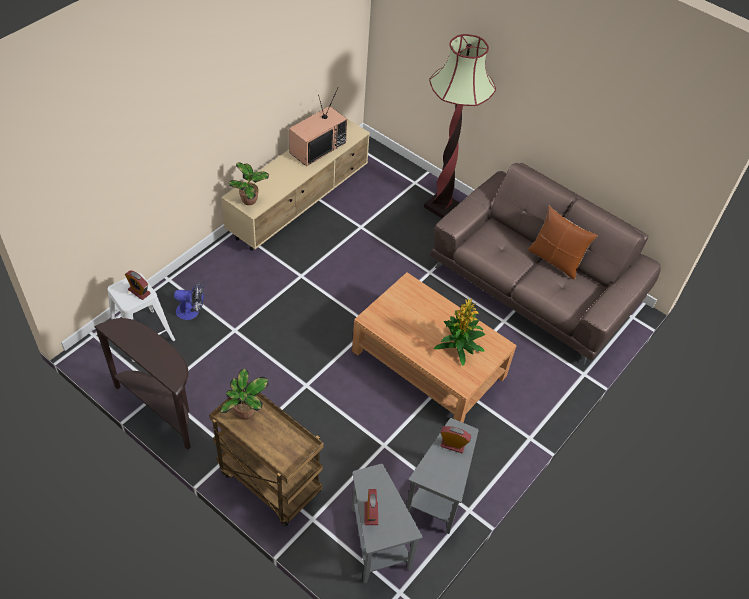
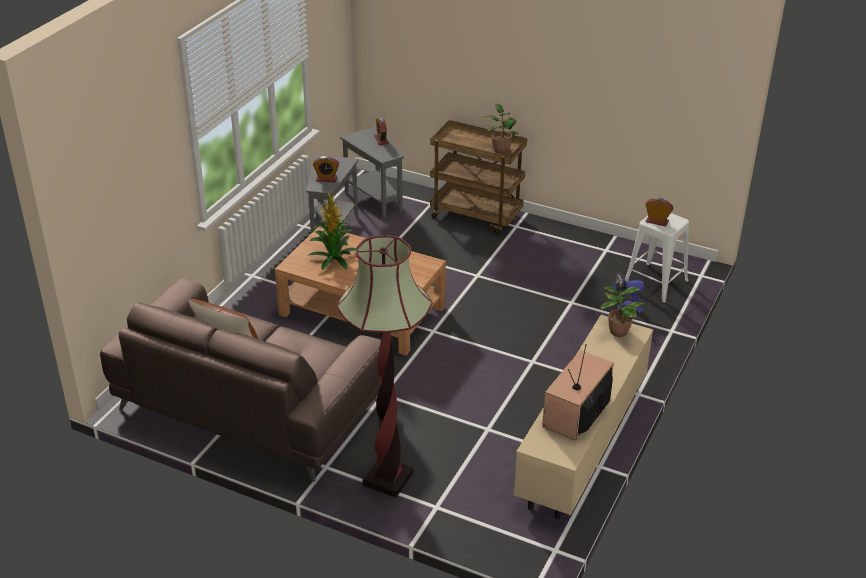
camera: 170 degrees right, 15 degrees down
(161, 408) = (596, 240): brown console table -> none

